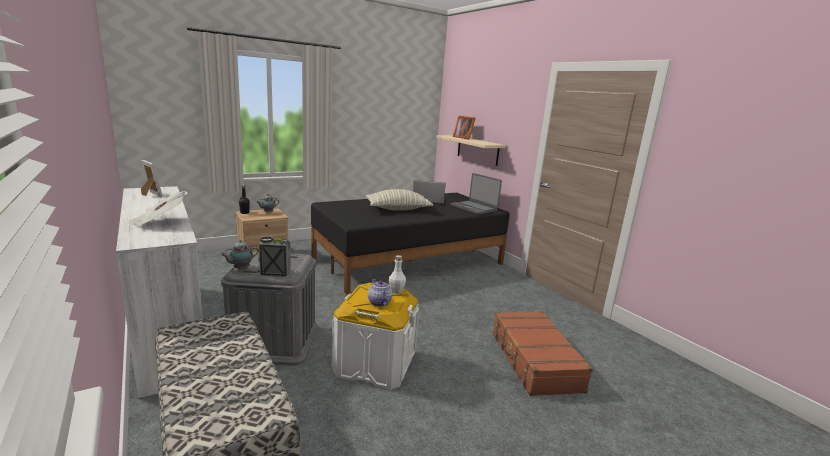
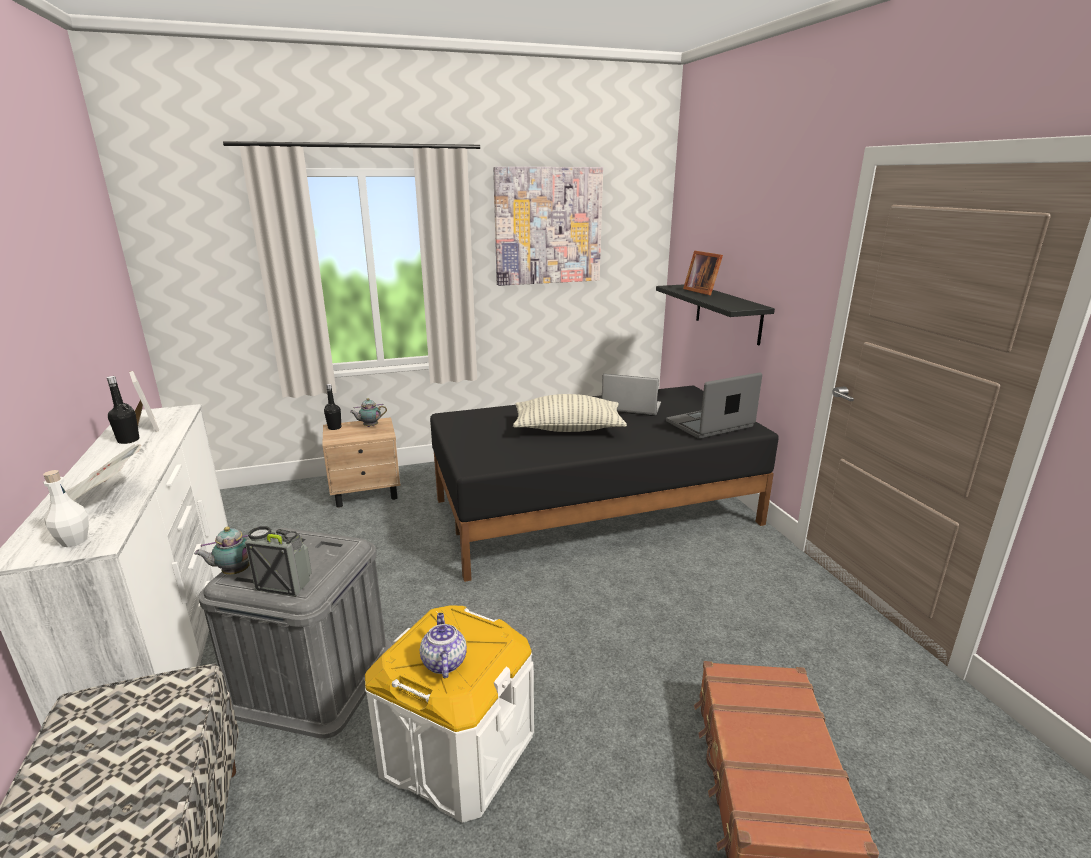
camera: 15 degrees right, 5 degrees up
(146, 200) = (128, 440): none -> black bottle
(374, 98) = (548, 226): none -> picture
(396, 291) = (489, 633): white bottle -> white bottle (74, 541)
(474, 208) = (710, 425): laptop -> laptop turned 90 degrees clockwise
(477, 150) = (728, 313): beige shelf -> black shelf

